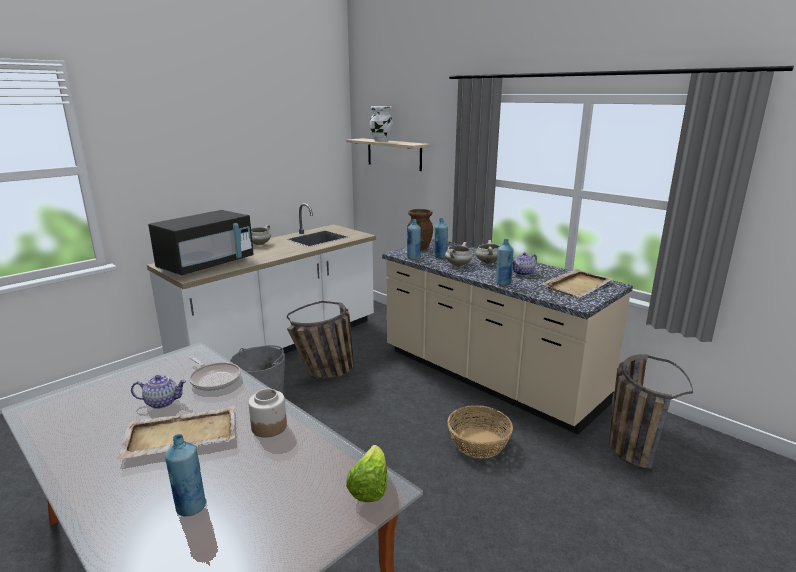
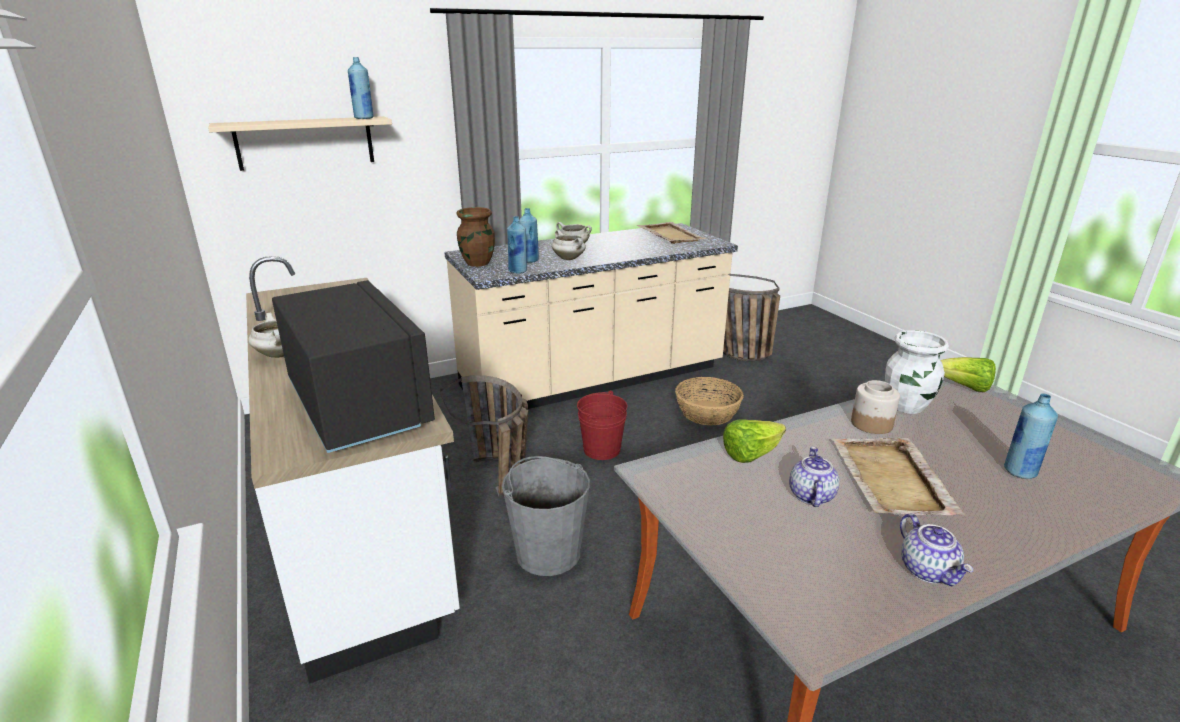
camera: 70 degrees left, 5 degrees up
(214, 379) = (751, 454): frying pan -> lettuce
(381, 141) = (293, 121): white vase -> white vase (907, 407)
(384, 401) = (602, 449): none -> red bucket
(503, 283) = (644, 253): blue bottle -> blue bottle (364, 118)
(523, 273) = (621, 243): teapot -> teapot (928, 570)

